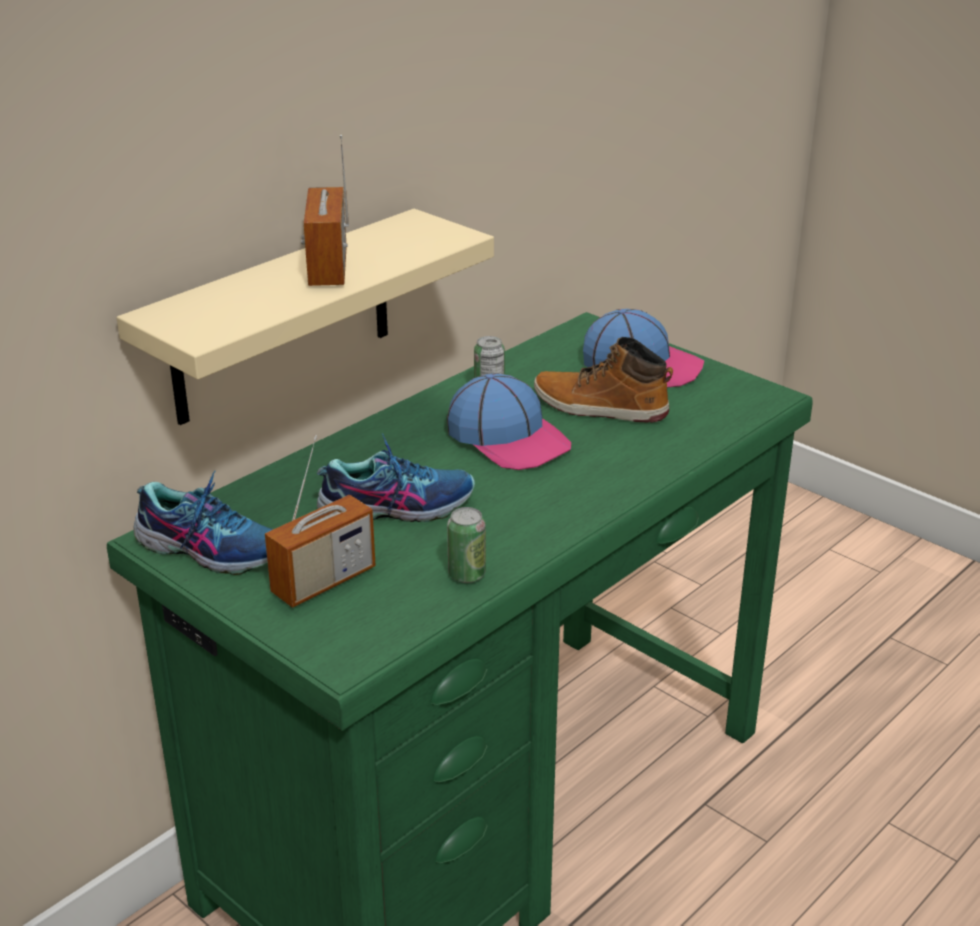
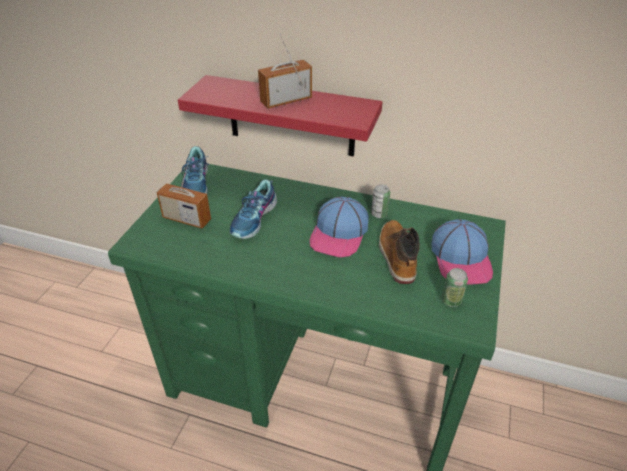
camera: 65 degrees right, 10 degrees up
(282, 318) = (291, 117): beige shelf -> red shelf
(397, 507) = (255, 219): shoe -> shoe turned 60 degrees clockwise
(467, 574) = (210, 258): can -> can (451, 300)

